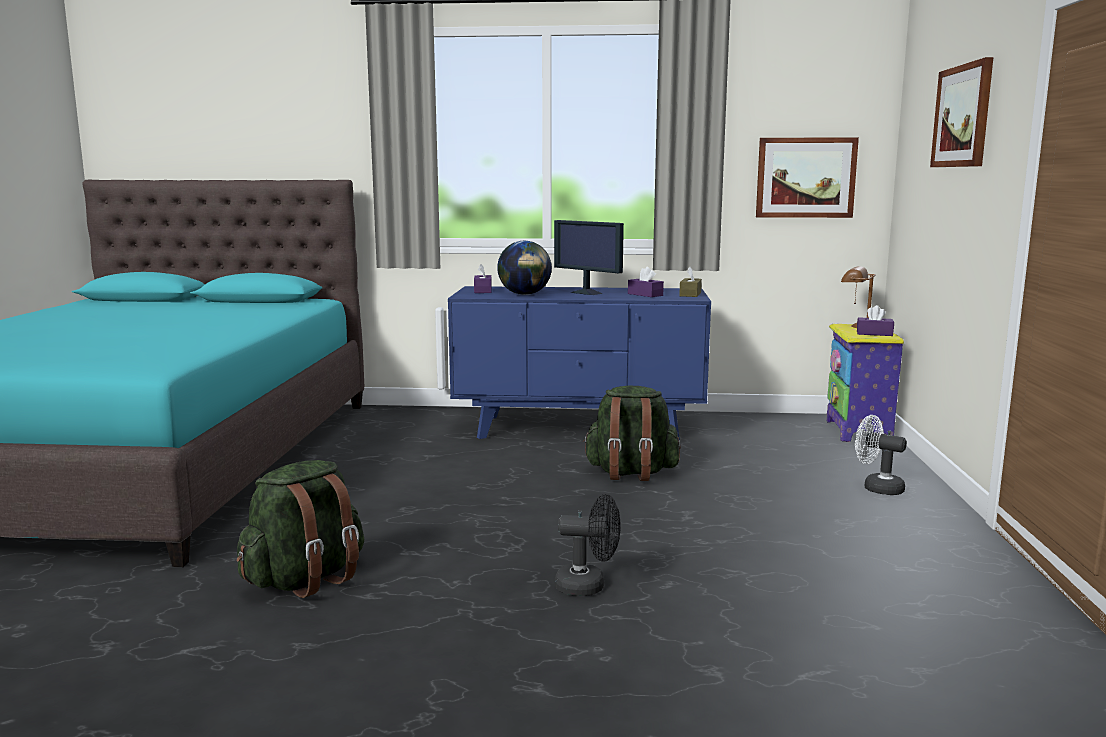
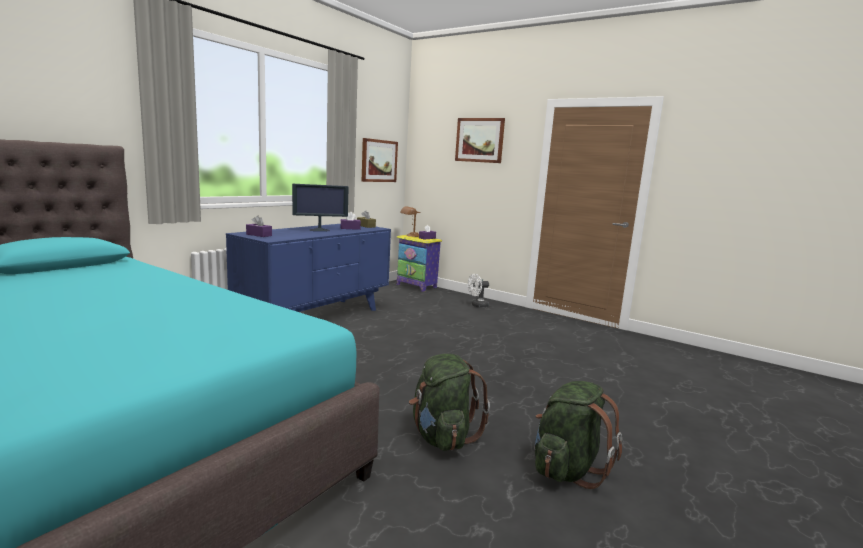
camera: 60 degrees left, 0 degrees up
(525, 294) = (296, 234): globe -> none
(588, 586) = (520, 375): black fan -> none
(631, 473) = (400, 329): green backpack -> green backpack (567, 469)

